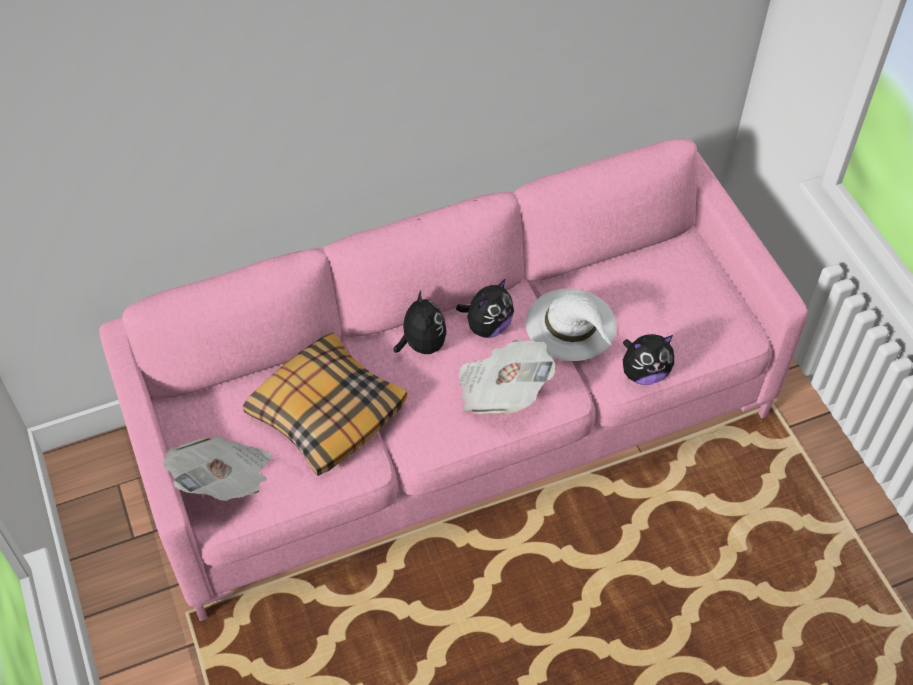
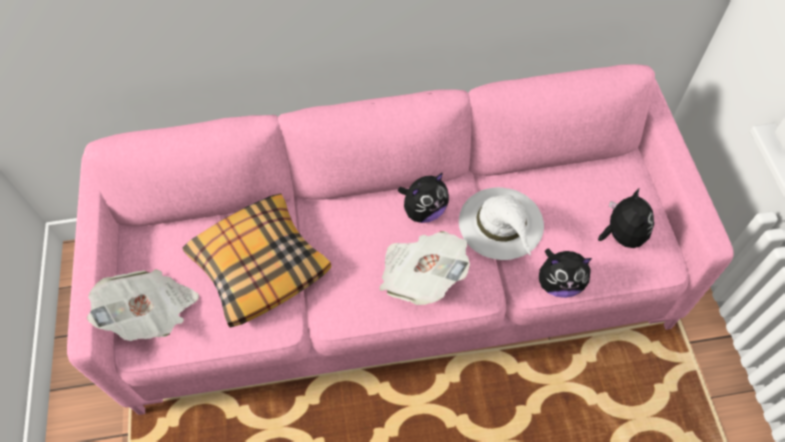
camera: 15 degrees right, 5 degrees up
(421, 344) = (360, 217): plush toy -> plush toy (621, 235)

